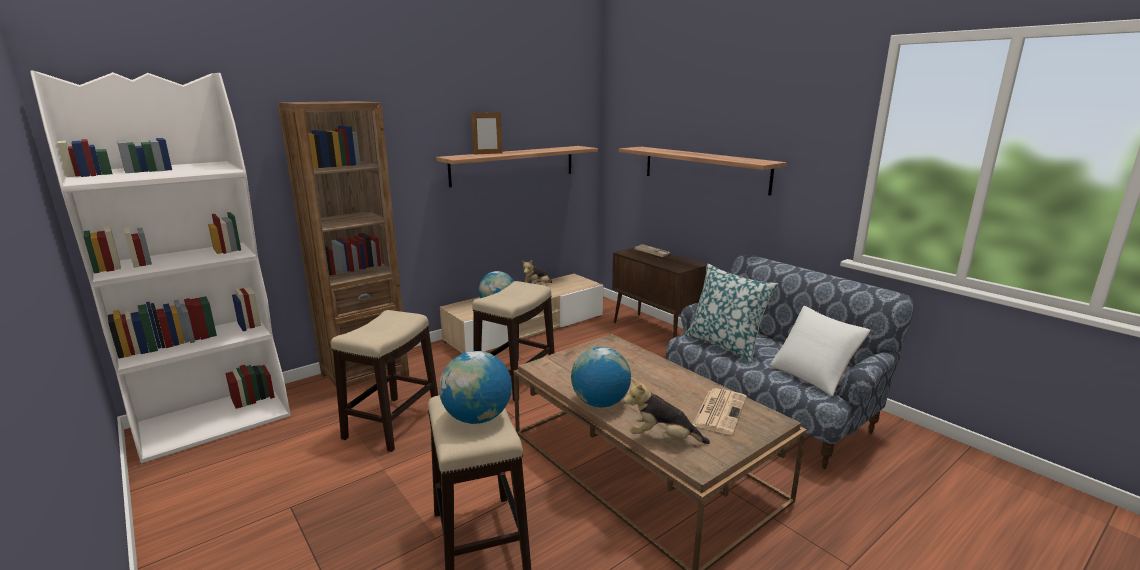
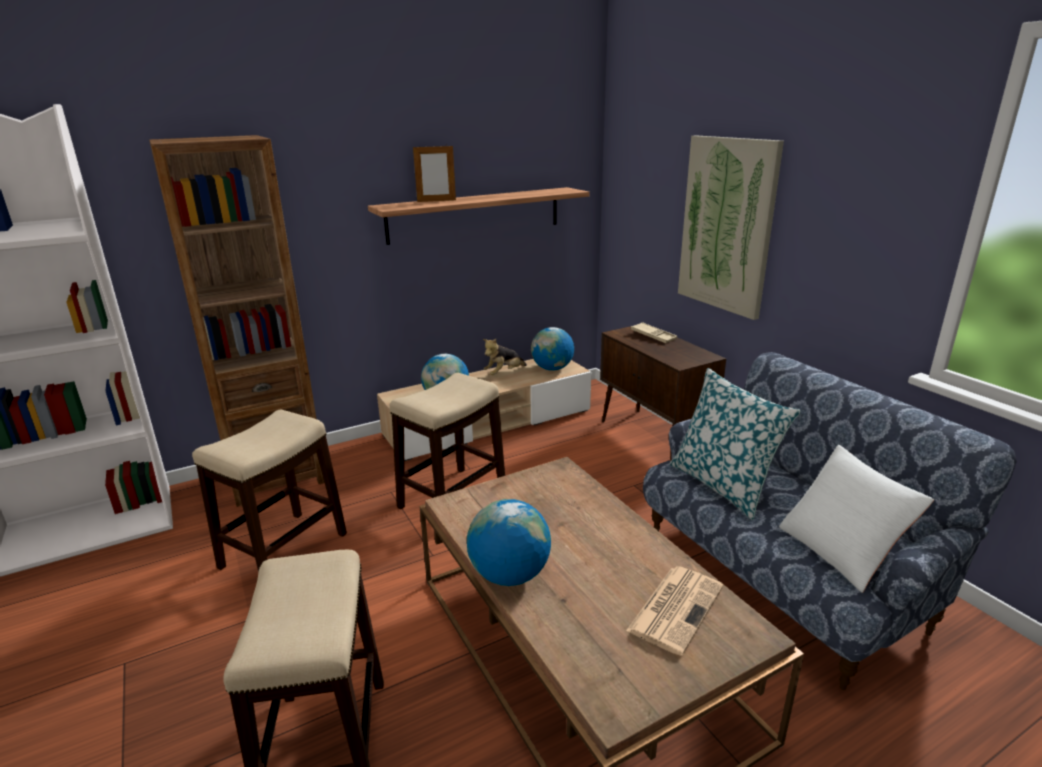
camera: 10 degrees right, 5 degrees up
(477, 418) = (305, 605): globe -> globe (552, 368)
(663, 439) = (576, 651): plush toy -> none
(704, 169) = (727, 225): shelf -> picture

